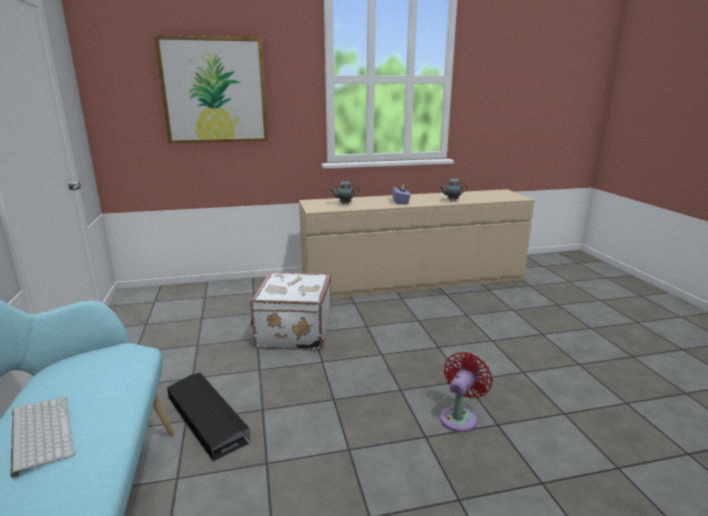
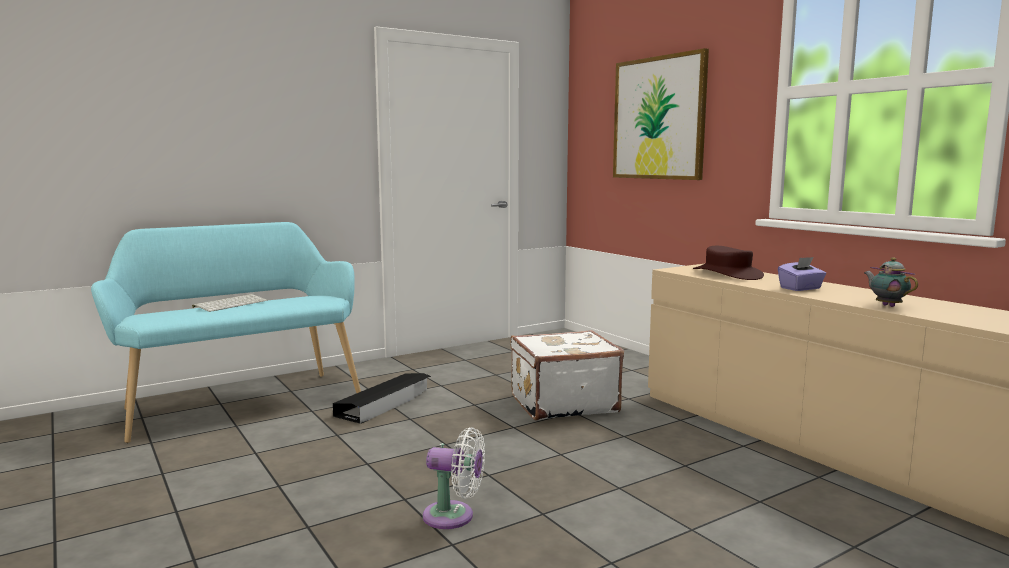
camera: 70 degrees right, 10 degrees down
(344, 203) = (727, 274): teapot -> brown hat
(460, 417) = (453, 516): red fan -> white fan

